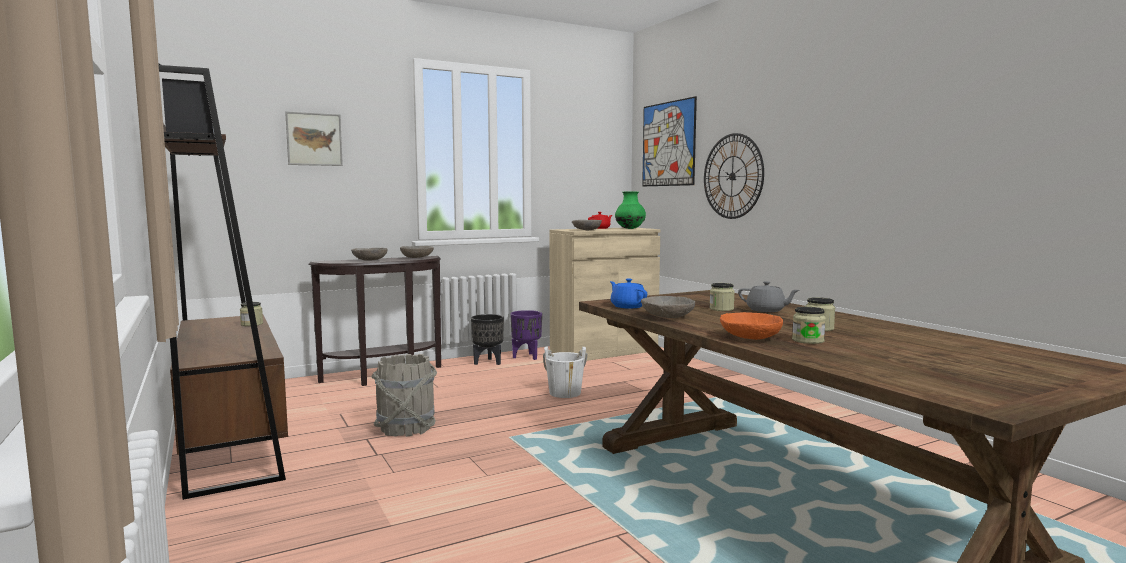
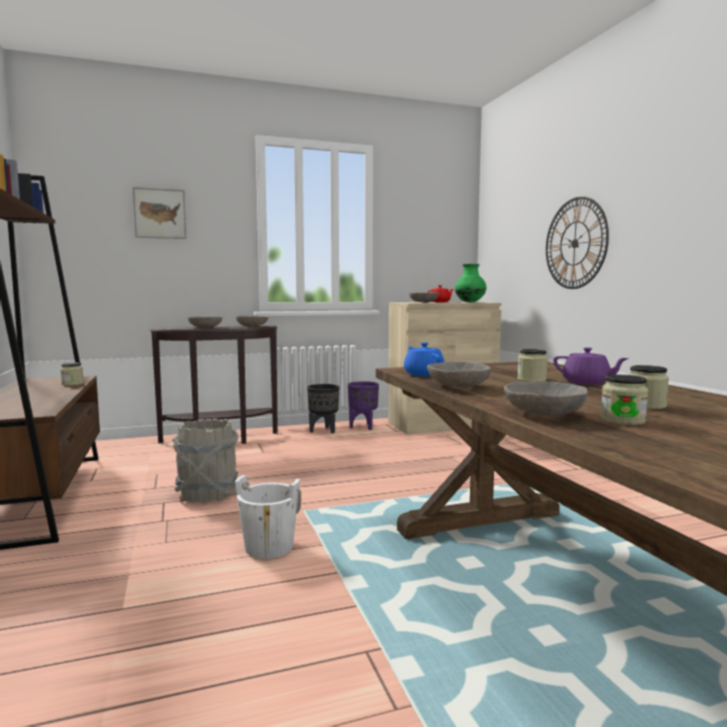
camera: 10 degrees right, 0 degrees up
(565, 393) = (384, 465): white bucket -> white bucket (269, 547)
(668, 144) = (512, 215): picture -> none
(750, 338) = (543, 414): orange bowl -> grey bowl
(766, 310) = (587, 383): grey teapot -> purple teapot

